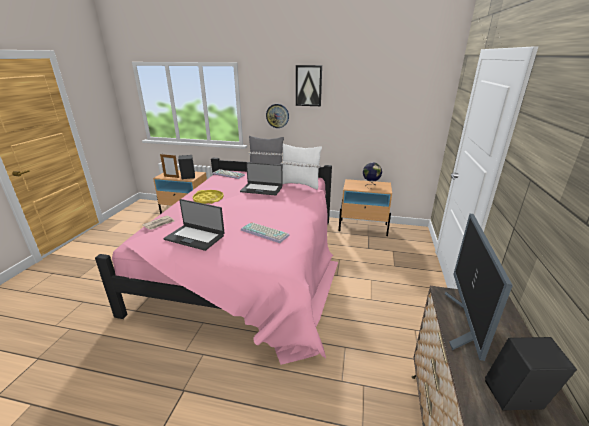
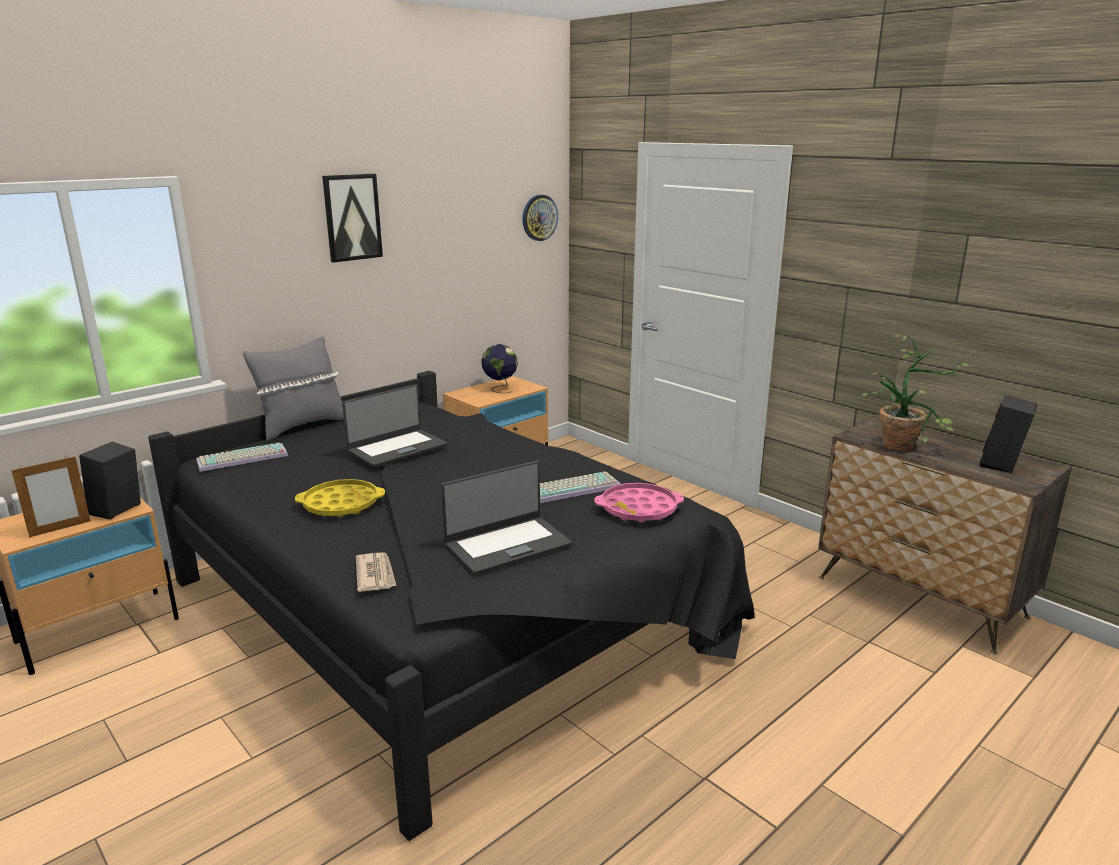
camera: 55 degrees left, 5 degrees down
(250, 263) = (448, 609): pink bed -> black bed
(260, 255) = (639, 509): none -> pink tray
(277, 116) = (292, 292): wall clock -> wall clock (539, 217)
(299, 184) = (432, 419): white pillow -> none
(467, 324) = (905, 445): monitor -> potted plant

